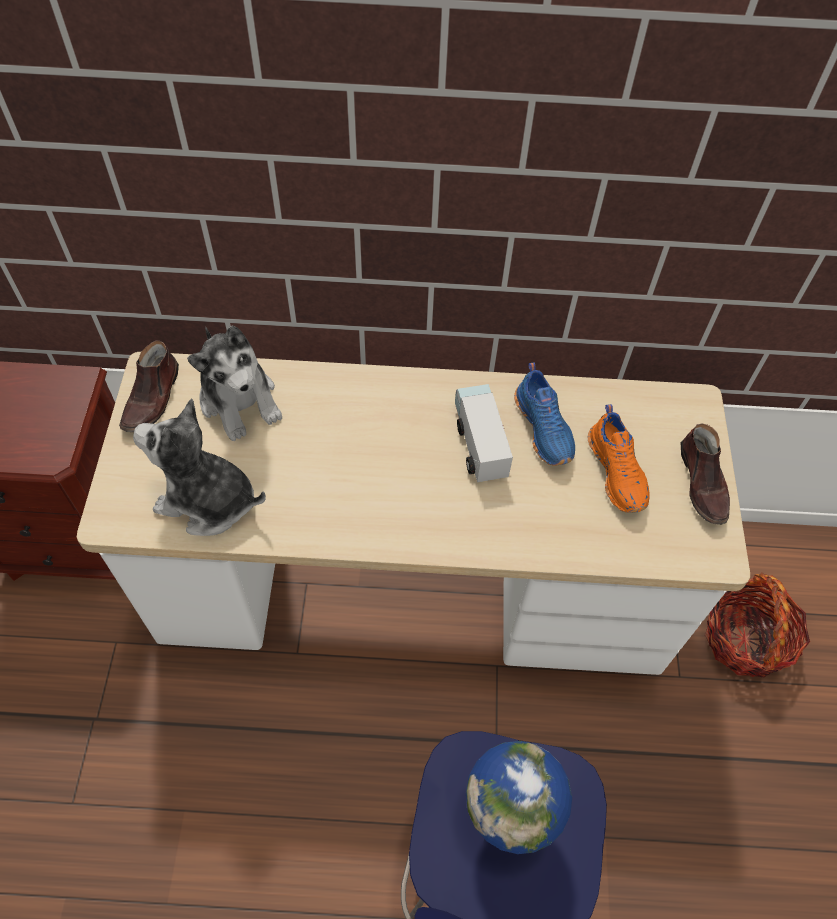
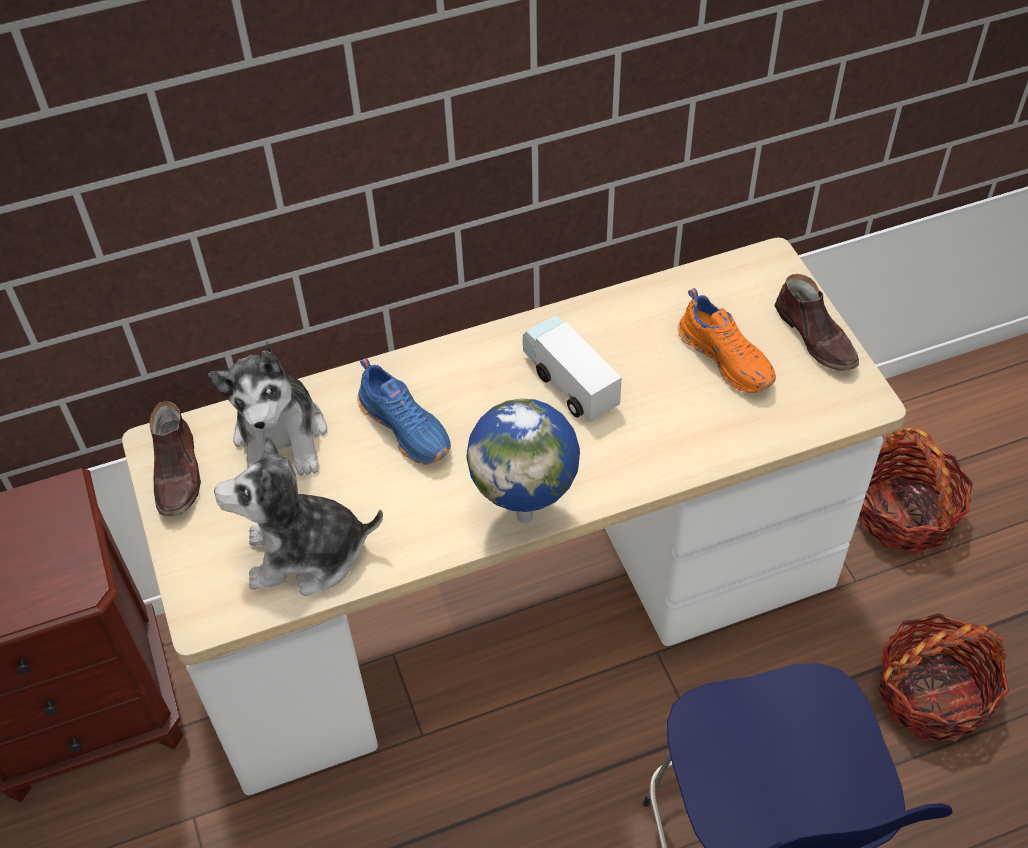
camera: 20 degrees left, 5 degrees down
(240, 400) = (281, 437): plush toy -> plush toy turned 45 degrees clockwise
(509, 815) = (777, 750): globe -> globe (526, 514)
(545, 428) = (630, 342): blue shoe -> blue shoe (407, 427)
(697, 795) = (932, 694): none -> basket

